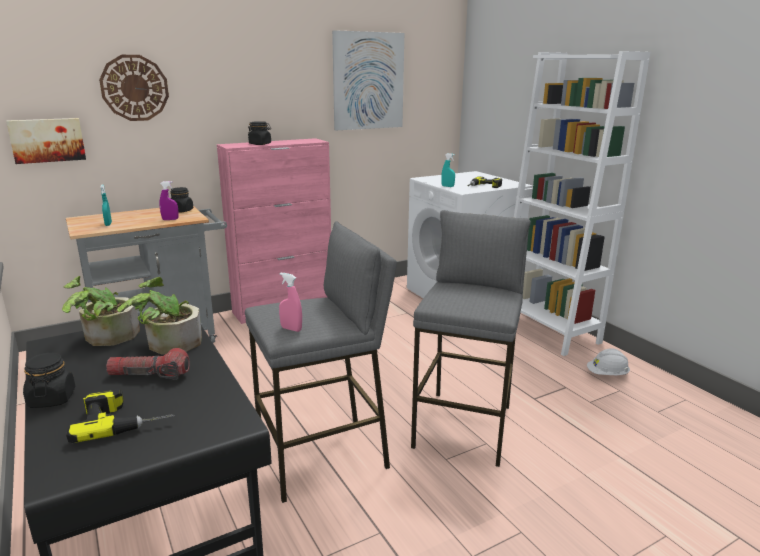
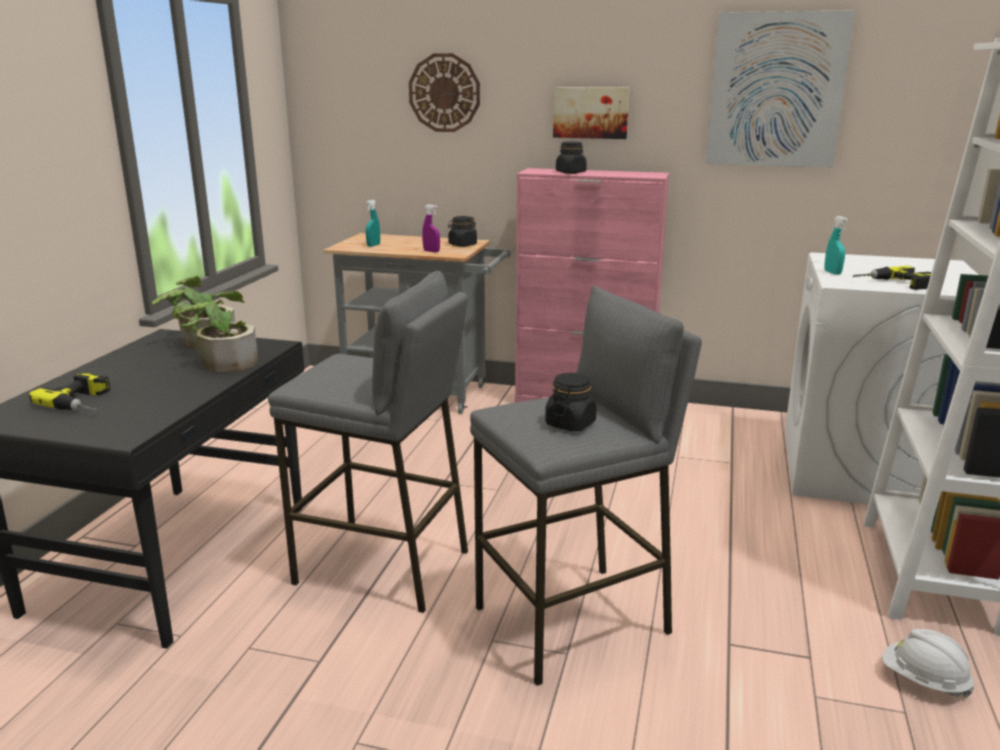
camera: 45 degrees right, 0 degrees up
(47, 140) = (355, 147): picture -> picture (591, 112)
(52, 398) = (88, 372): black jar -> black jar (570, 424)
(150, 375) = (163, 380): flashlight -> none
(291, 329) = (314, 382): pink spray bottle -> none

